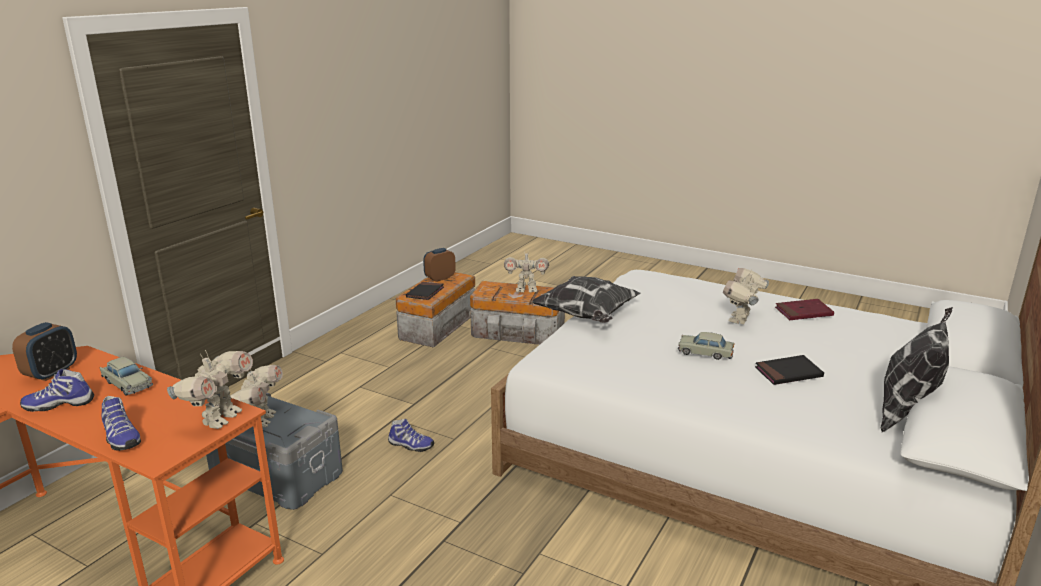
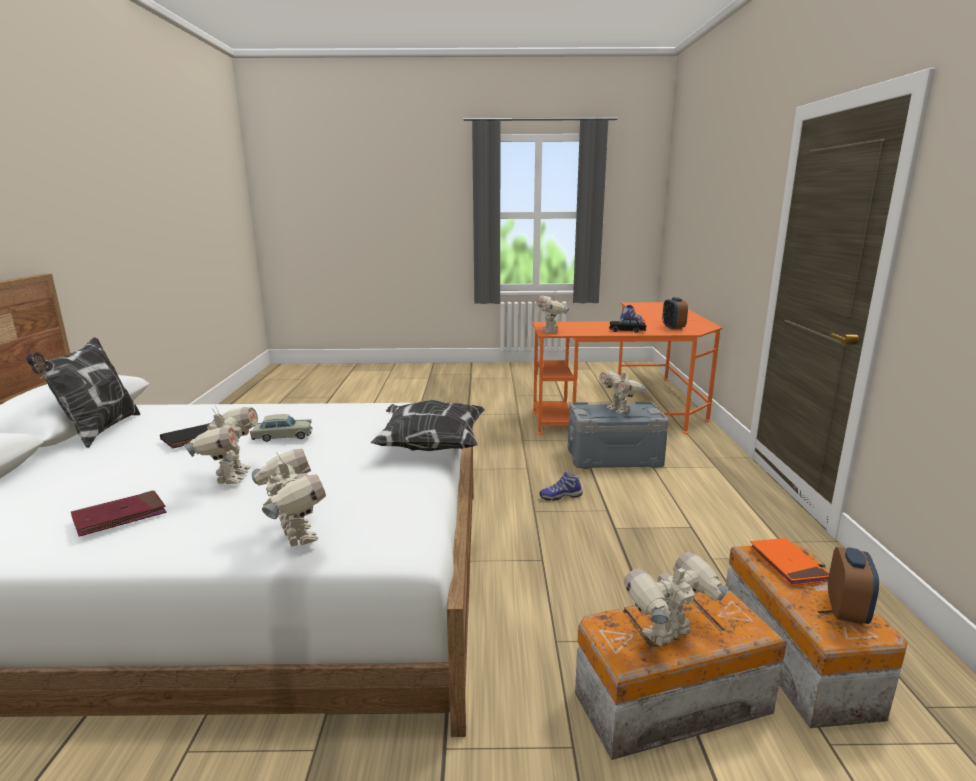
camera: 150 degrees right, 5 degrees down
(120, 437) = (575, 323): shoe -> none
(127, 383) = (627, 331): beige toy car -> black toy car
(425, 293) = (787, 564): black book -> orange book
(696, 279) = (295, 536): none -> toy robot

